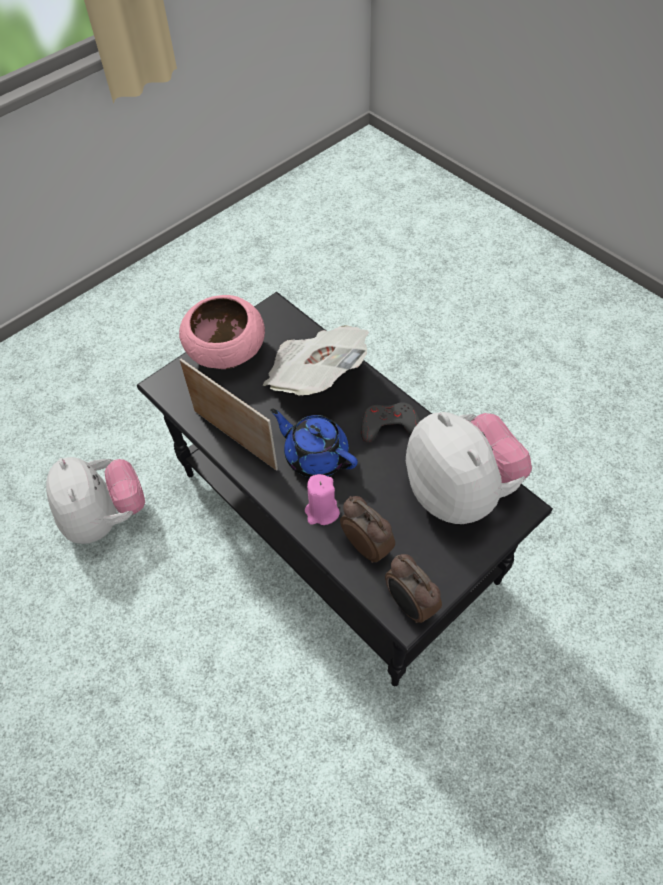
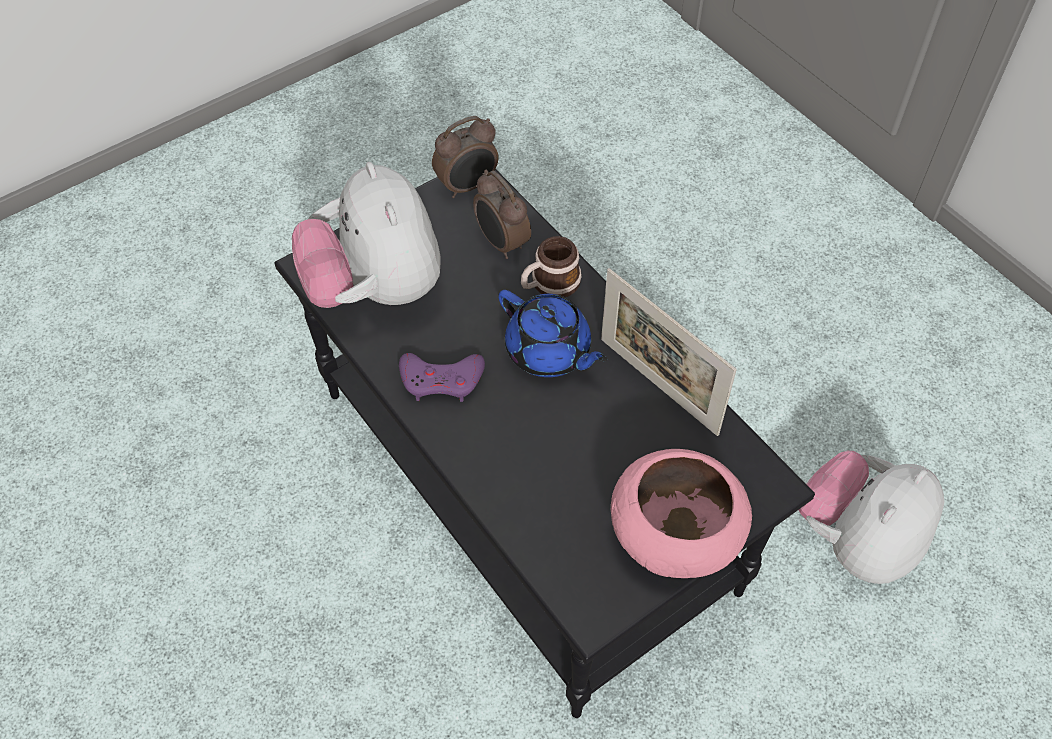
camera: 175 degrees left, 0 degrees up
(105, 518) = (856, 540): plush toy -> plush toy turned 60 degrees clockwise
(315, 376) = (536, 470): newspaper -> none
(322, 511) = (549, 284): pink candle -> mug
(390, 426) = (441, 380): grey game controller -> purple game controller
(410, 605) = (468, 186): alarm clock -> alarm clock turned 90 degrees clockwise

